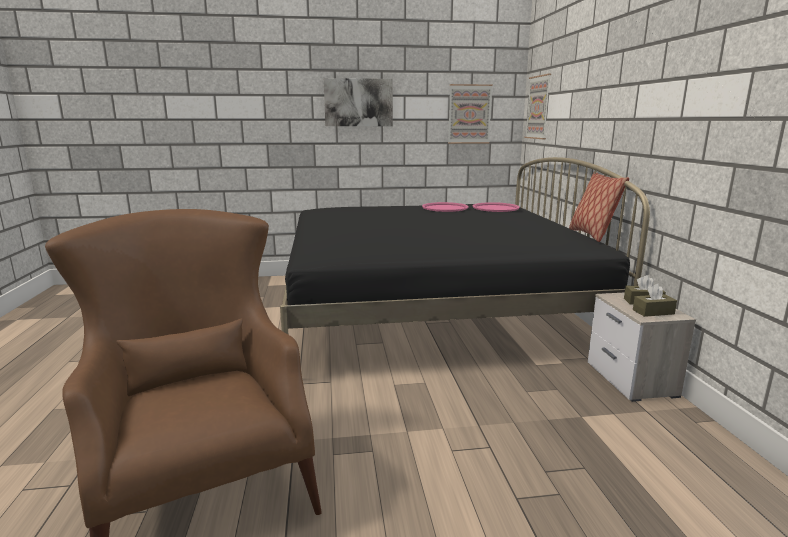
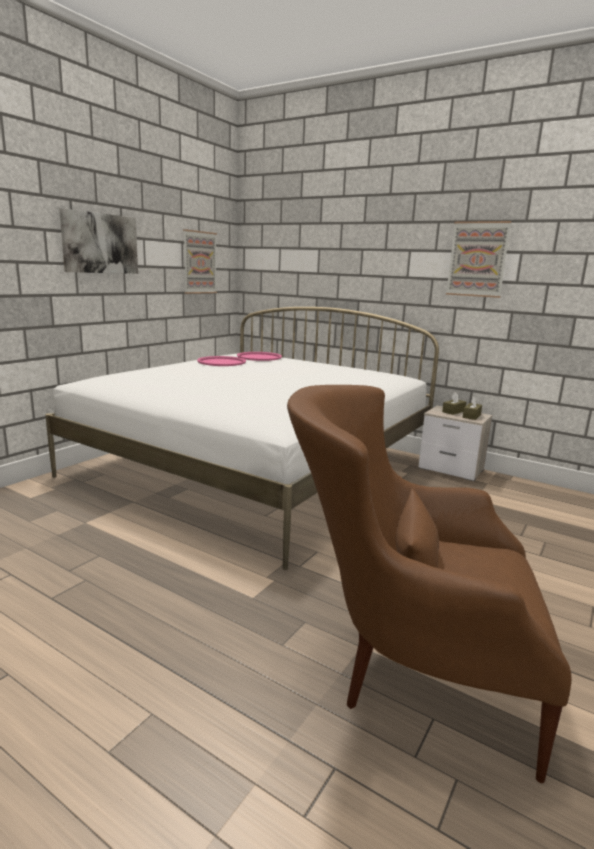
camera: 50 degrees left, 0 degrees up
(431, 309) = (256, 466): black bed -> white bed
(538, 107) = (266, 259): picture -> picture (477, 259)
(592, 235) = (380, 370): pillow -> none

